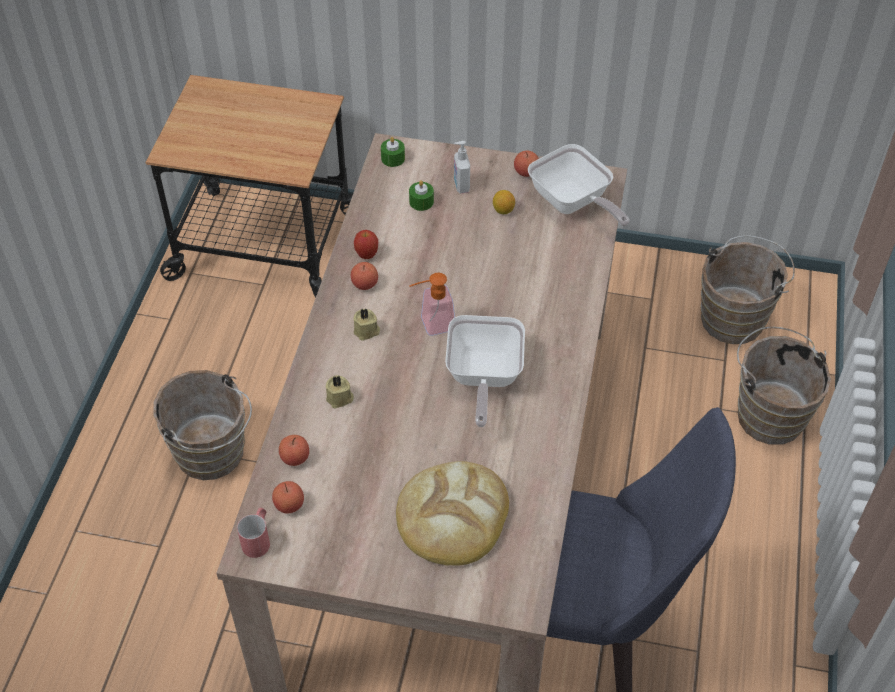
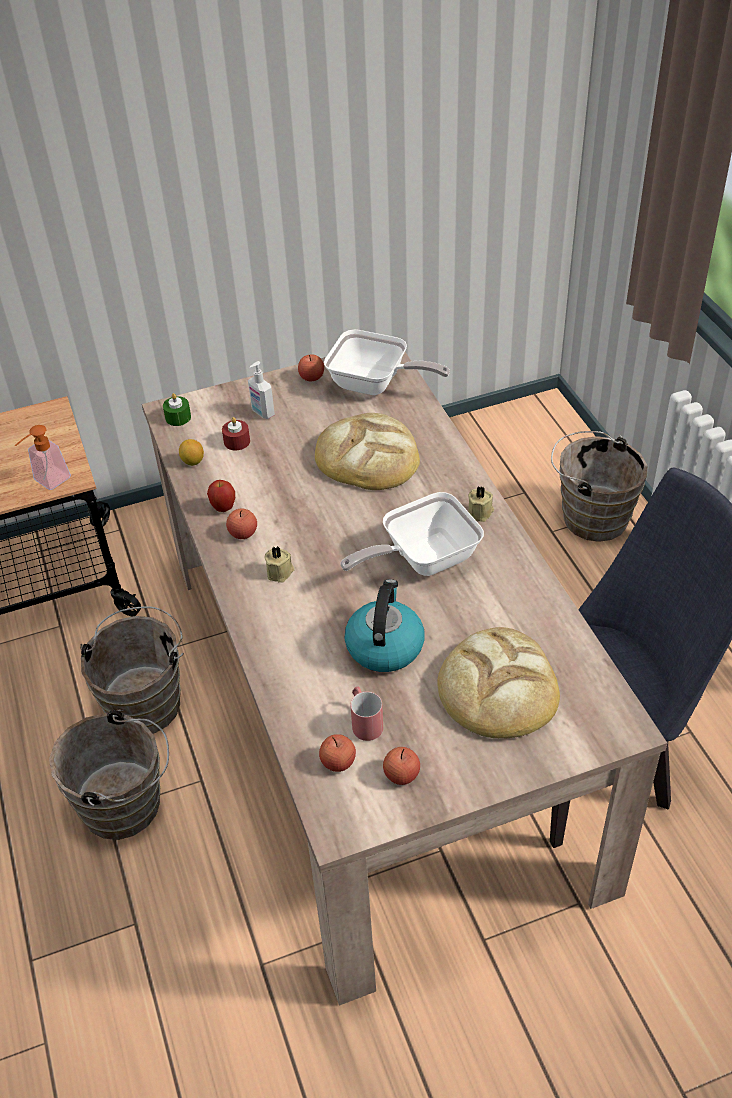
camera: 30 degrees left, 5 degrees down
(258, 539) = (334, 810): red mug -> red mug (364, 721)
(295, 458) = (307, 717): apple -> apple (401, 775)
(340, 398) = (305, 642): beige candle -> beige candle (481, 512)
(395, 433) = (384, 645): none -> kettle
(421, 202) = (237, 441): green candle -> red candle
(431, 325) = (336, 538): soap dispenser -> soap dispenser (47, 482)
(483, 378) = (422, 559): frying pan -> frying pan turned 90 degrees clockwise
(503, 210) = (318, 416): lemon -> lemon (193, 461)
(513, 267) = (368, 457): none -> bread
(736, 317) = (506, 455): brown bucket -> brown bucket (146, 701)

